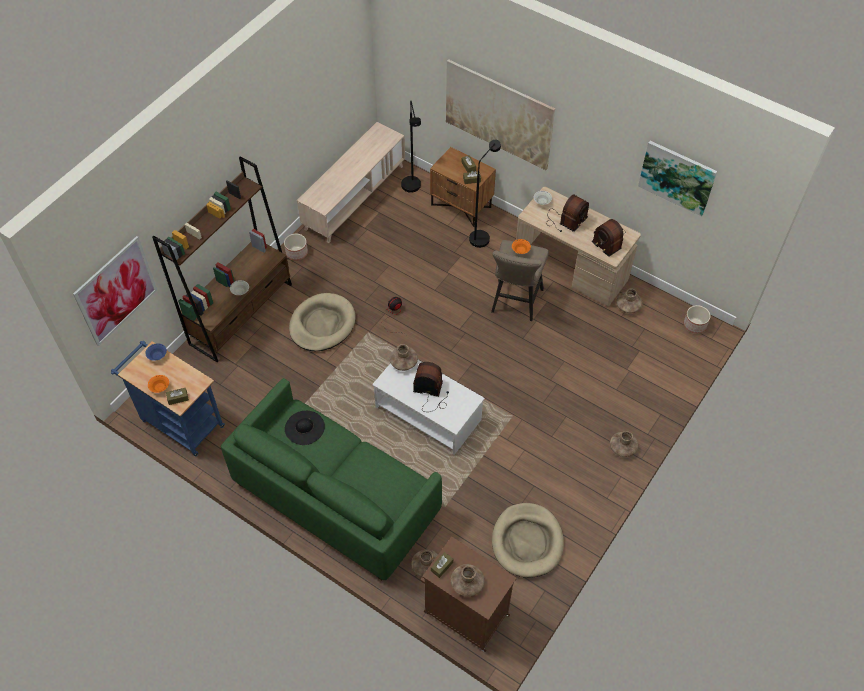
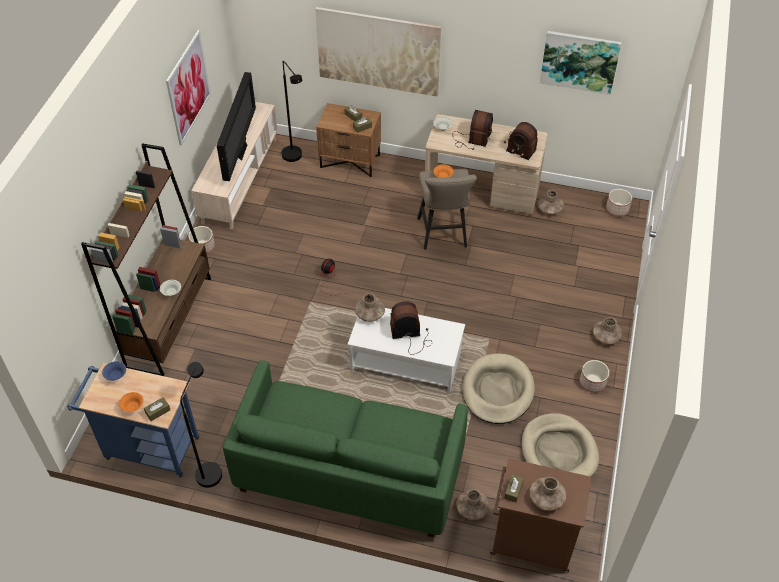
camera: 20 degrees left, 5 degrees down
(116, 291) = (55, 314): picture -> picture (188, 87)
(304, 427) = (299, 405): black hat -> none
(322, 324) = (260, 308): beige dog bed -> beige dog bed (497, 391)
(356, 173) = (241, 151): none -> television
(481, 235) = (382, 182): black floor lamp -> black floor lamp (210, 468)
(589, 487) = (592, 382): none -> planter

